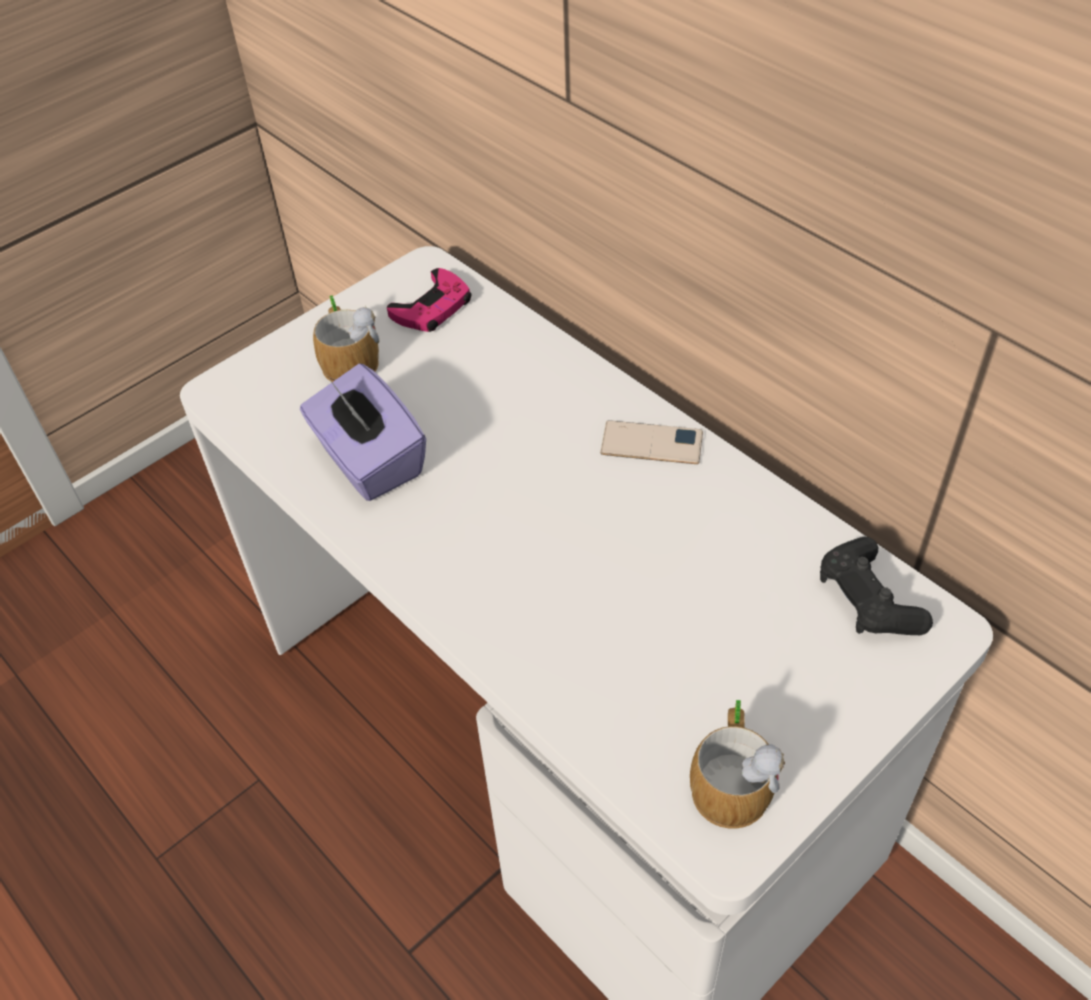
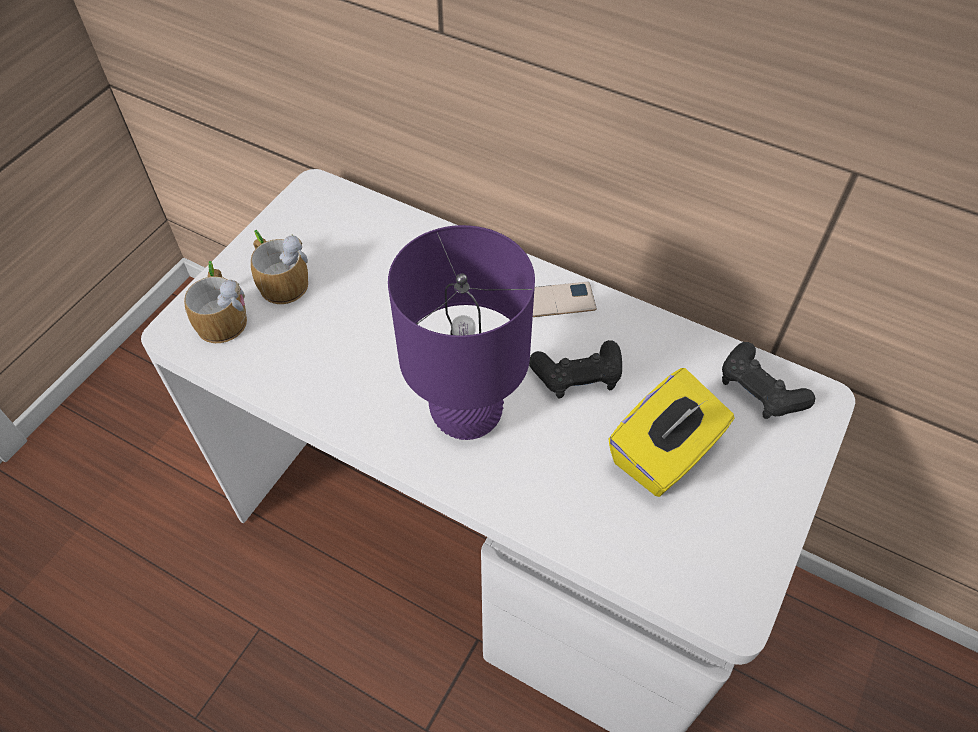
camera: 20 degrees left, 5 degrees up
(369, 461) = (332, 365): purple tissue box -> none
(432, 308) = (334, 222): pink game controller -> none
(492, 549) = (463, 417): none -> purple table lamp
(645, 534) = (578, 376): none -> black game controller
(715, 645) = (664, 453): none -> yellow tissue box
(732, 778) = (717, 557): mug -> mug (223, 315)

